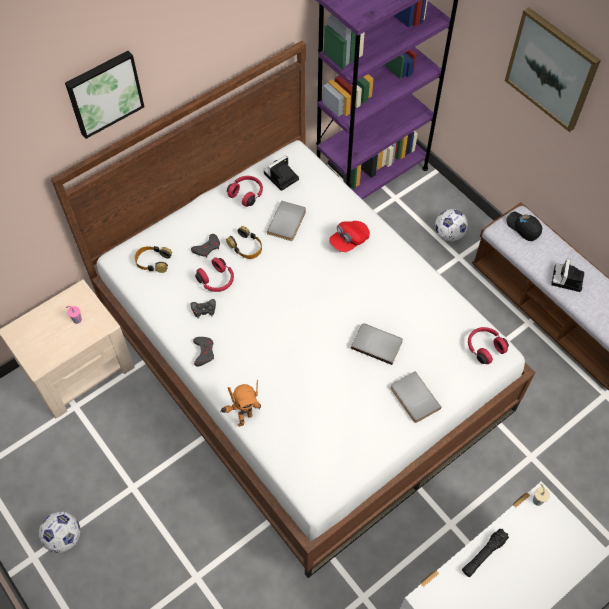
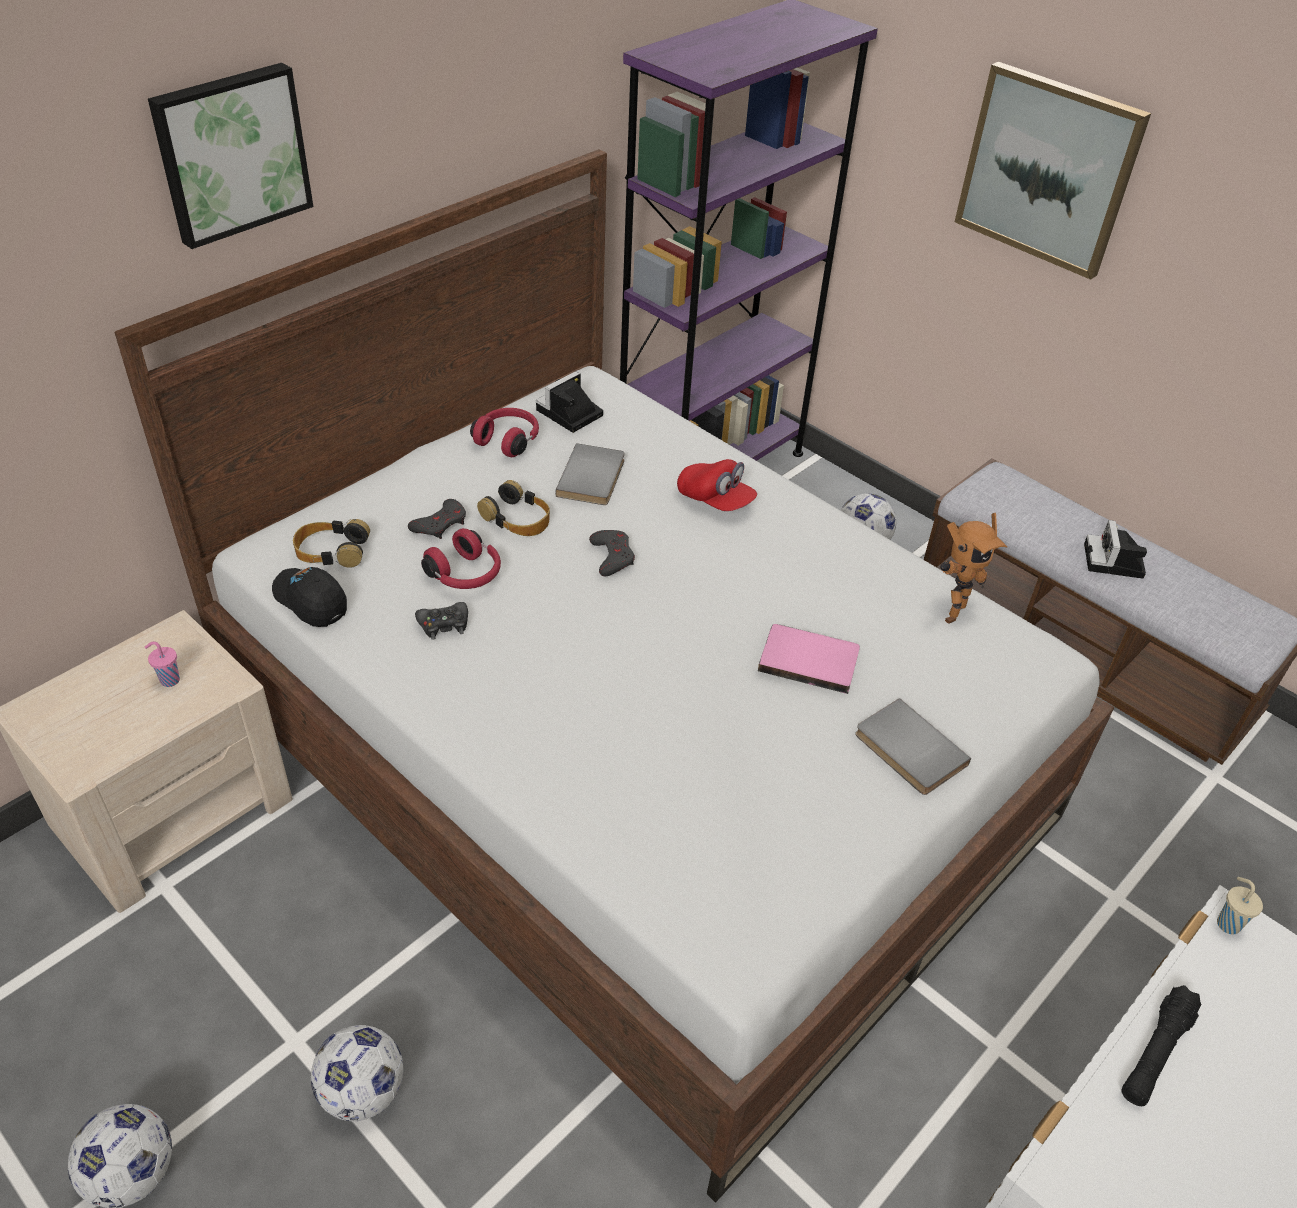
camera: 10 degrees left, 15 degrees down
(160, 513) = (362, 1092): none -> football
(204, 352) = (451, 698): grey game controller -> grey game controller (612, 556)
(243, 418) = (552, 817): toy robot -> toy robot (950, 611)
(349, 241) = (715, 500): red cap -> red cap turned 90 degrees counterclockwise
(377, 343) = (809, 659): grey book -> pink book
(484, 347) = (1020, 652): red headphones -> none
(523, 228) = (1010, 490): black cap -> black cap (311, 601)

